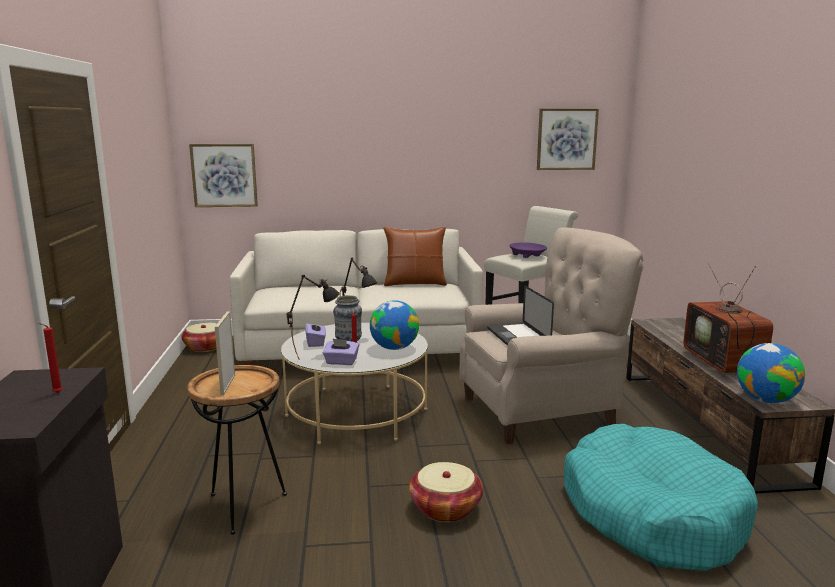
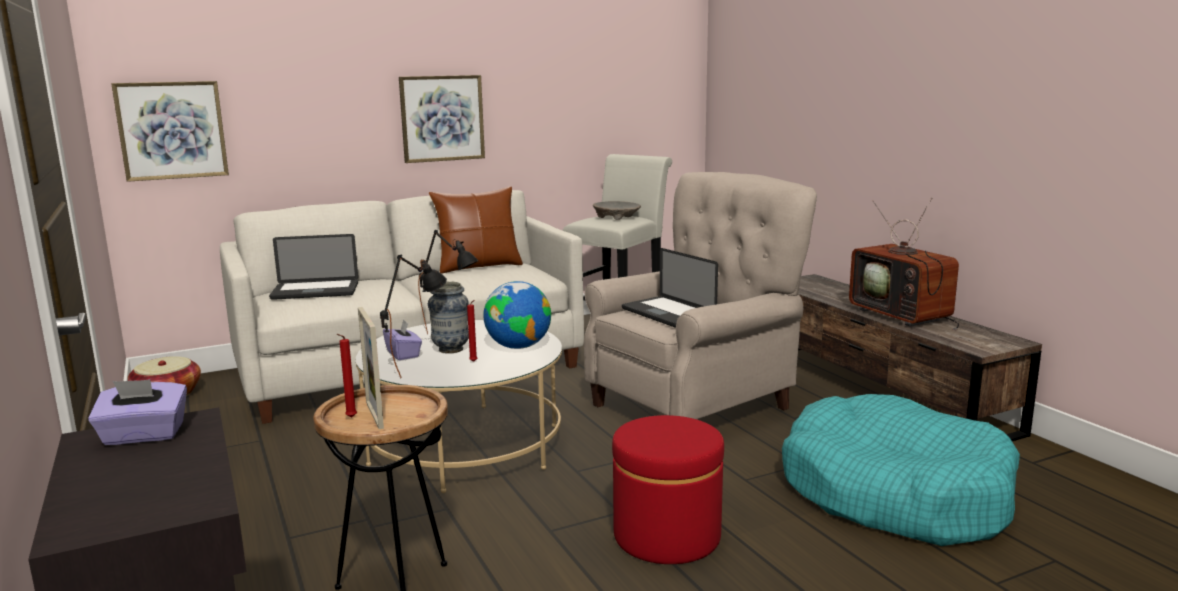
camera: 20 degrees left, 0 degrees up
(56, 393) = (188, 452): red candle -> red candle (350, 418)
(293, 290) = (315, 291): none -> laptop
(341, 362) = (463, 373): purple tissue box -> purple tissue box (143, 436)
(445, 508) = (667, 536): basket -> red ottoman
(527, 255) = (616, 217): purple bowl -> beige bowl
(566, 139) = (638, 68): picture -> picture (442, 118)
(766, 400) = (974, 345): globe -> none

